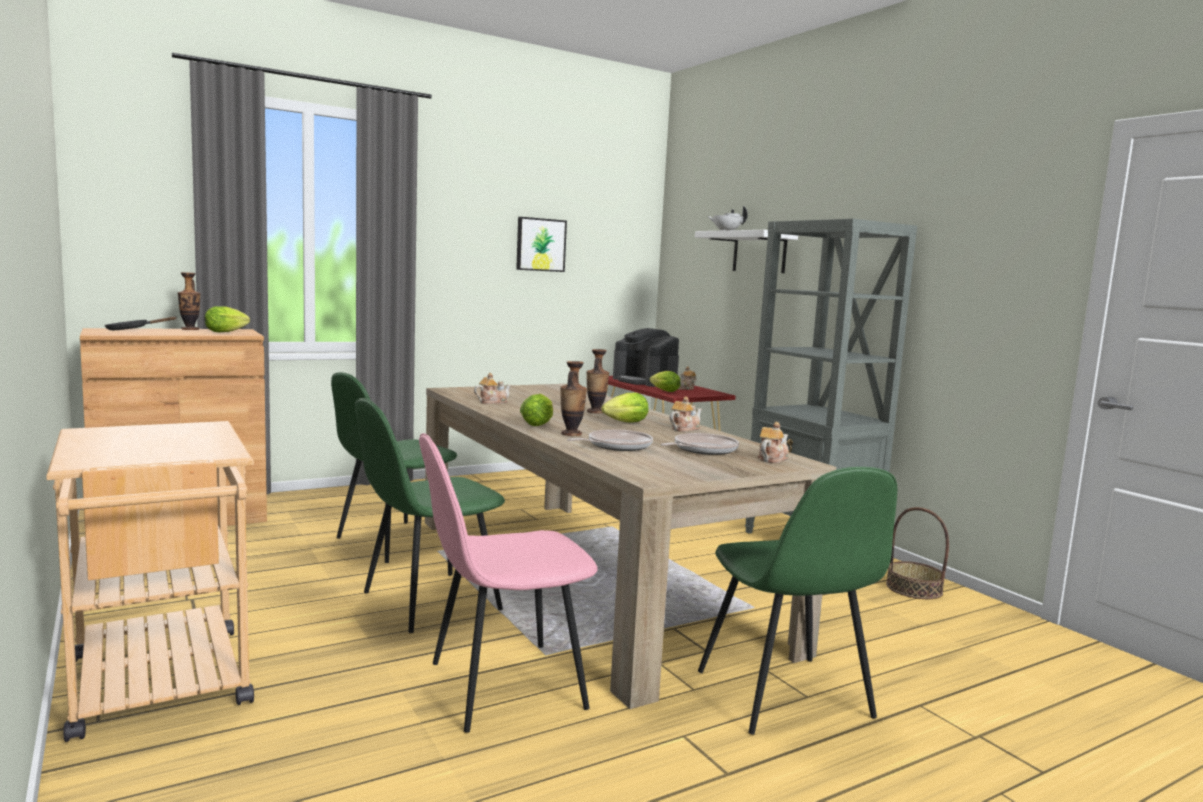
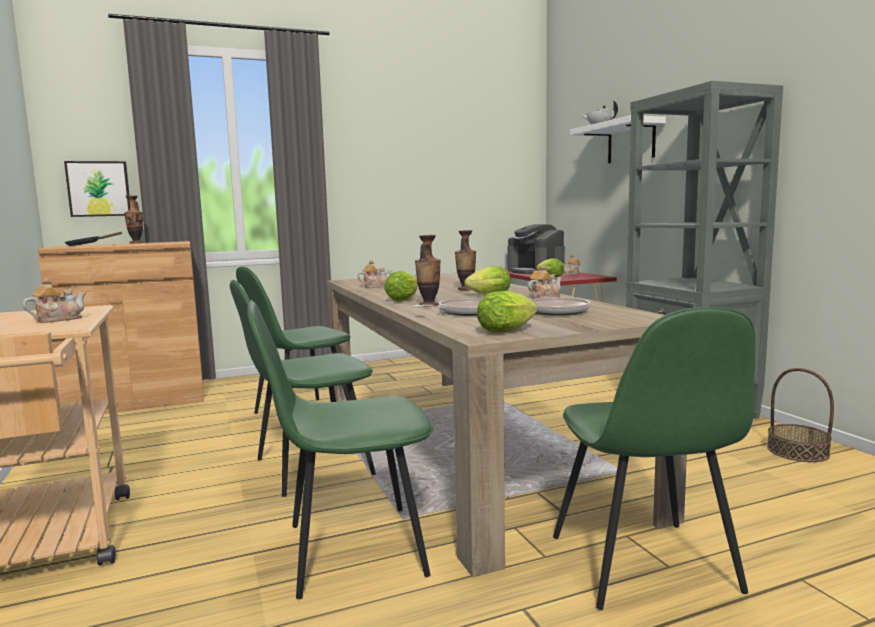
camera: 10 degrees right, 0 degrees up
(228, 332) = (164, 243): lettuce -> lettuce (508, 331)
(502, 686) = (350, 550): pink chair -> green chair
(540, 244) = (436, 157): picture -> picture (99, 189)
(772, 459) = (623, 317): teapot -> teapot (58, 319)

